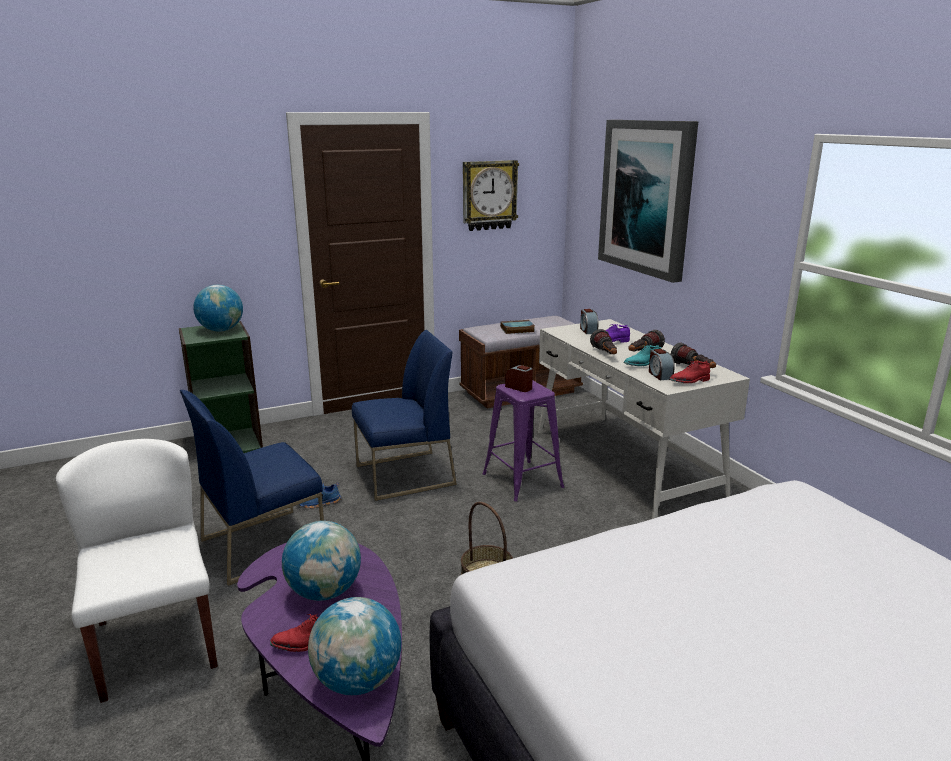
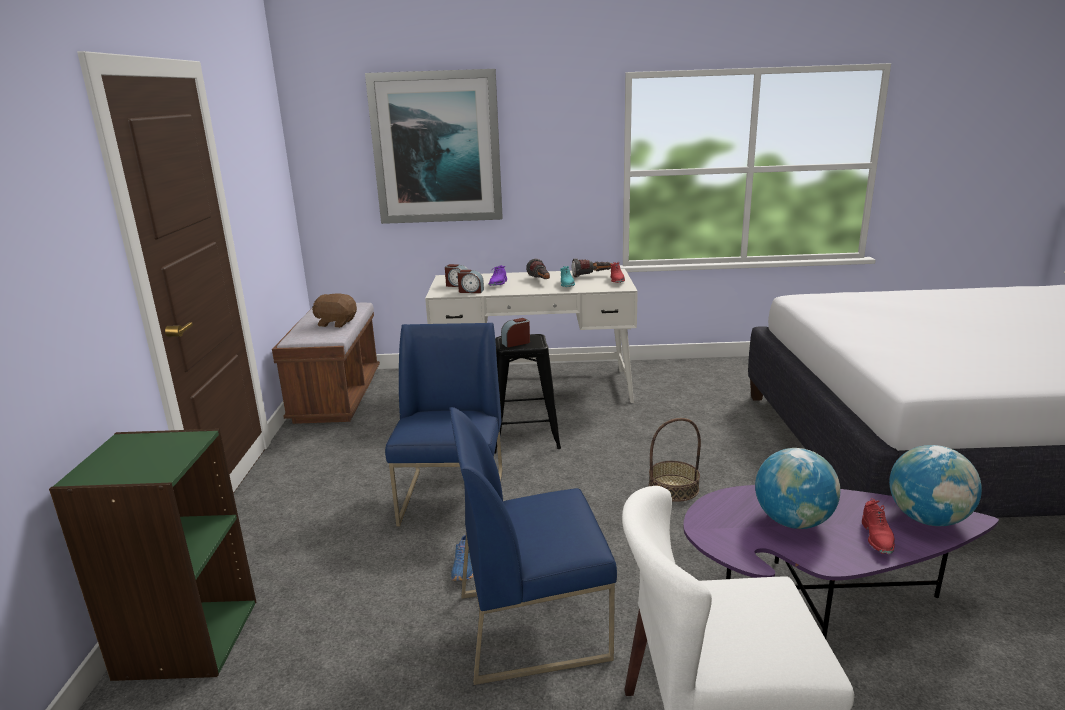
camera: 65 degrees left, 0 degrees up
(221, 330) = (144, 449): globe -> none
(263, 544) = (533, 625): blue chair -> blue chair turned 90 degrees clockwise
(489, 195) = (253, 172): wall clock -> none
(516, 329) = (336, 323): book -> brown plush toy
(522, 480) = (524, 437): purple stool -> black stool
(605, 354) = (529, 290): flashlight -> none
(659, 375) = (595, 285): alarm clock -> alarm clock (471, 291)

